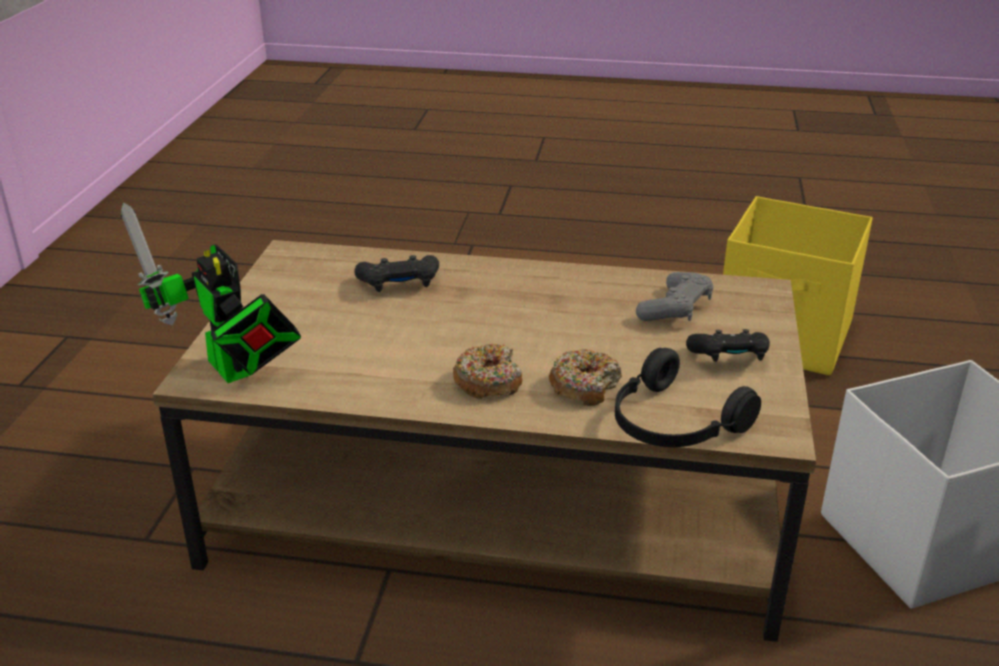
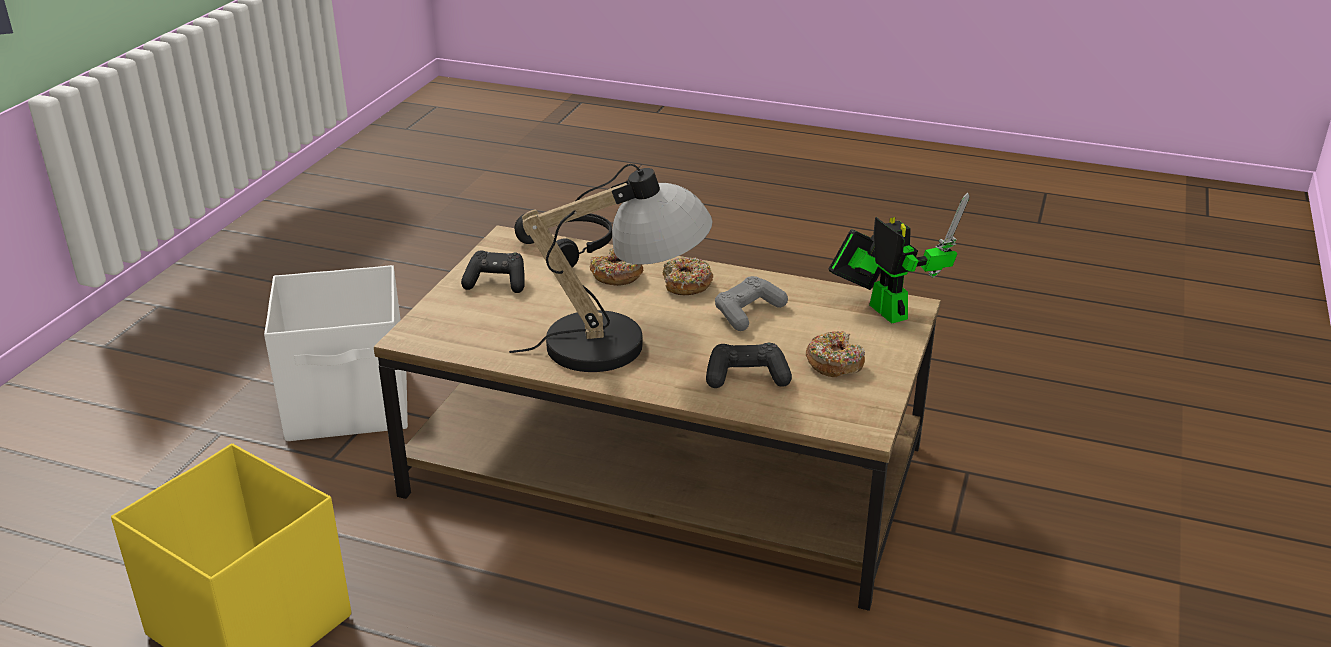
camera: 170 degrees left, 0 degrees up
(308, 304) = (834, 363): none -> donut
(537, 303) = (622, 343): none -> table lamp
(675, 309) = (504, 326): grey game controller -> grey game controller (748, 312)

